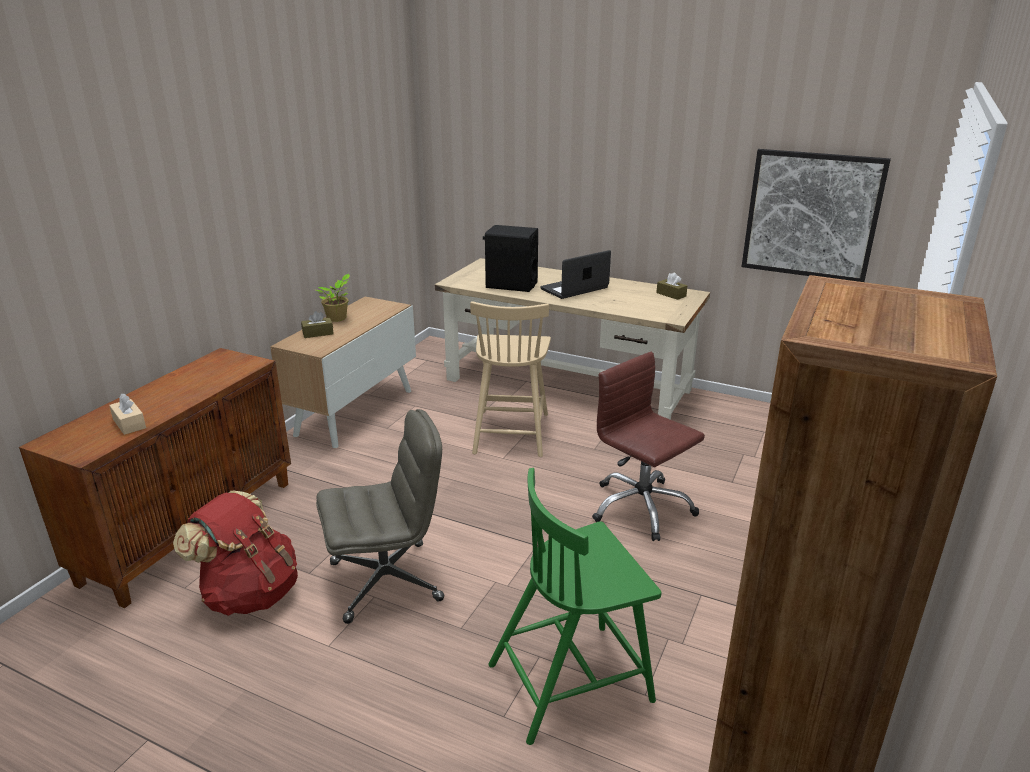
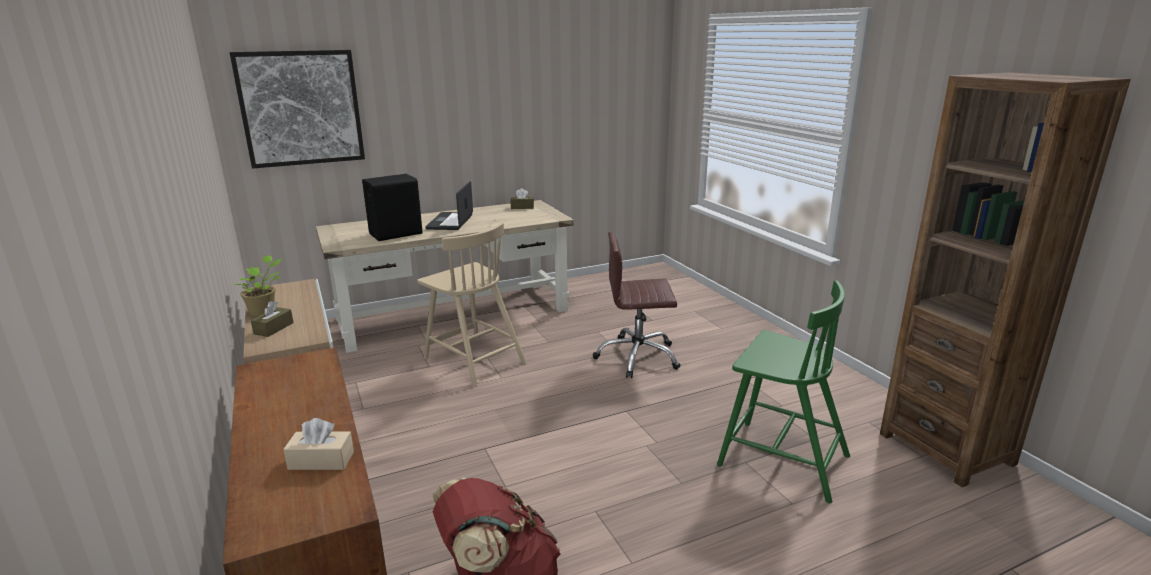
camera: 50 degrees left, 5 degrees down
(387, 580) = (583, 495): grey office chair -> none
(572, 680) = (781, 459): green chair -> green chair turned 75 degrees counterclockwise
(811, 215) = (599, 124): picture -> picture (301, 108)

